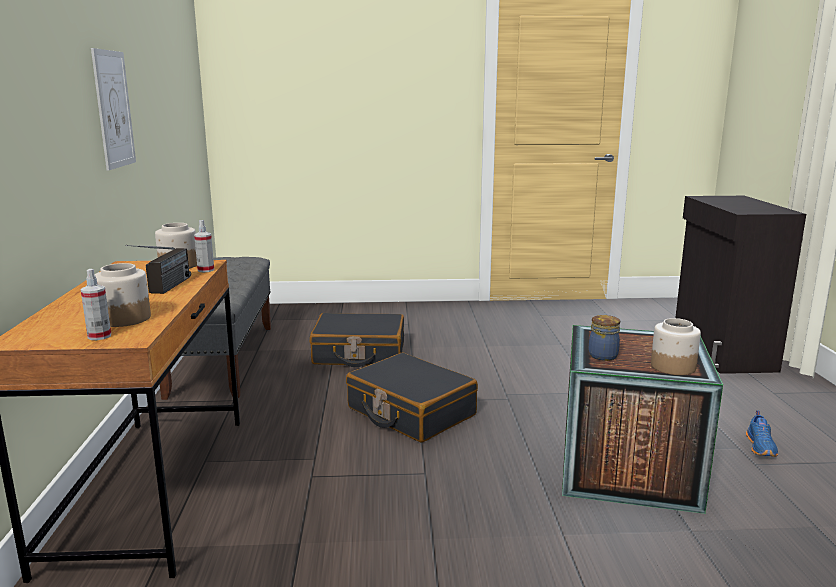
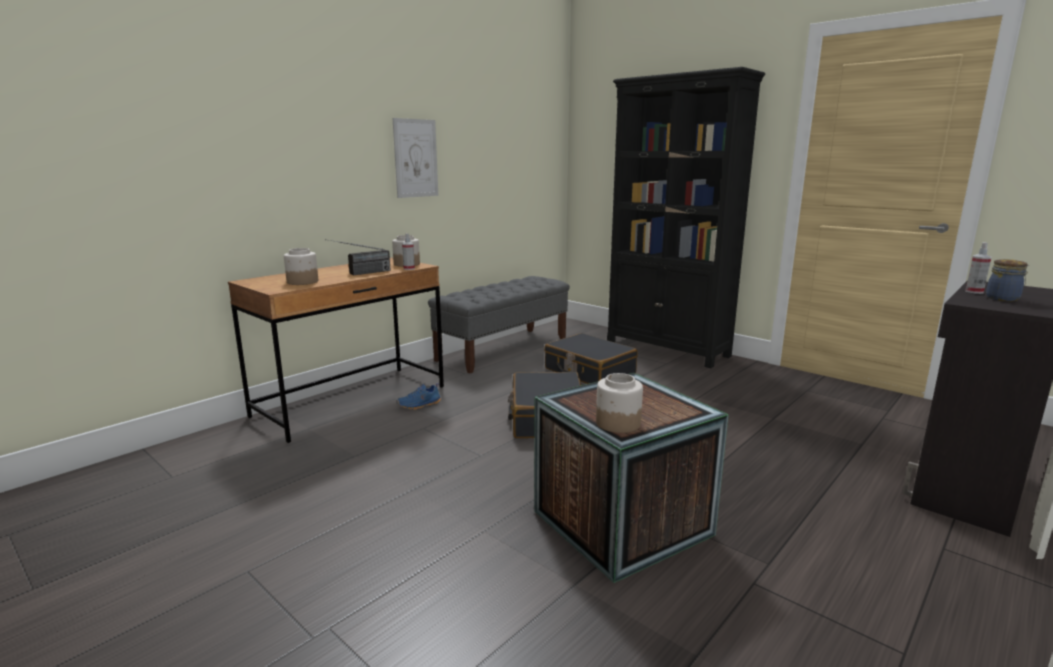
camera: 45 degrees right, 0 degrees up
(99, 336) = (271, 286): spray bottle -> spray bottle (974, 291)
(385, 311) = (667, 349): none -> black bookcase
(604, 355) = (589, 397): jar -> jar (1003, 298)
(761, 447) = (797, 576): blue shoe -> blue shoe (419, 405)

